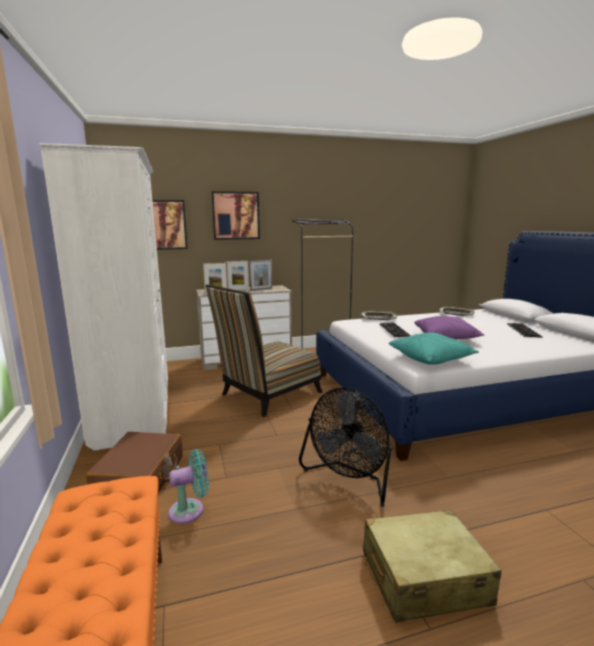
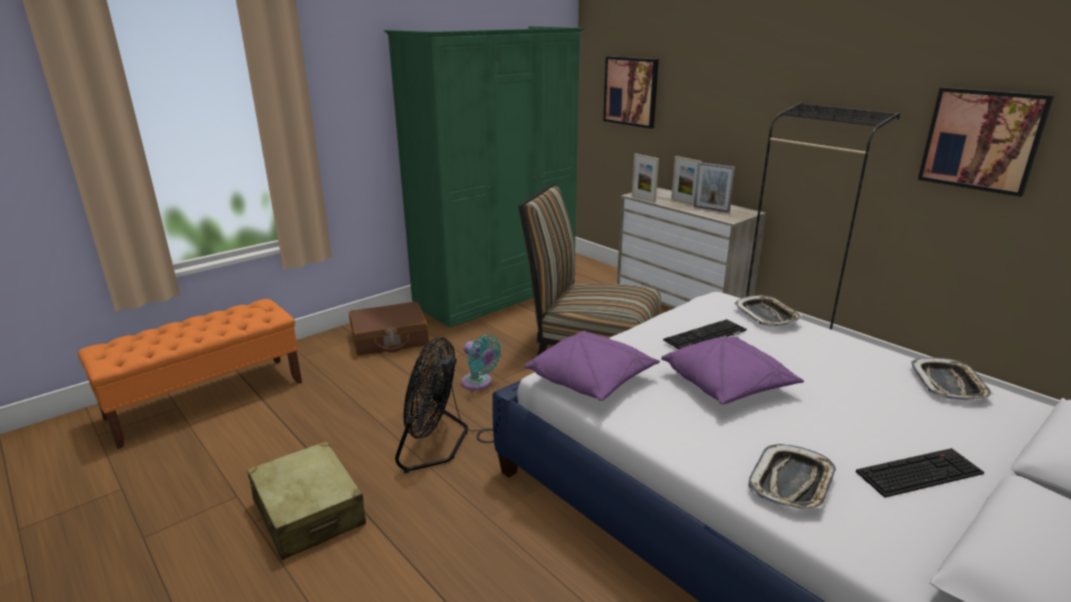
camera: 65 degrees right, 10 degrees up
(135, 407) = (497, 294): white wardrobe -> green wardrobe
(190, 510) = (357, 374): turquoise fan -> turquoise fan (479, 383)
(236, 215) = (717, 87): picture -> picture (982, 140)
(431, 358) = (591, 380): turquoise pillow -> purple pillow
(535, 345) = (791, 483): none -> tray

